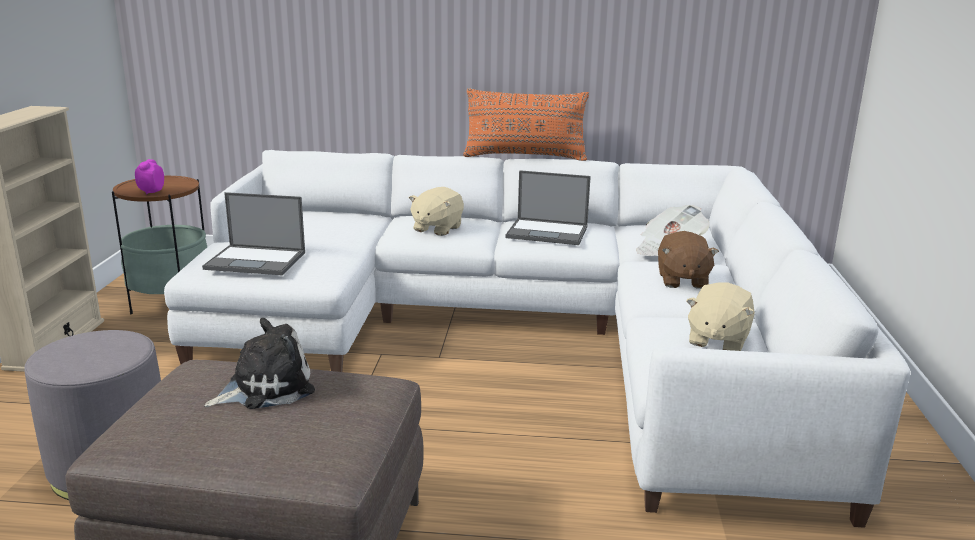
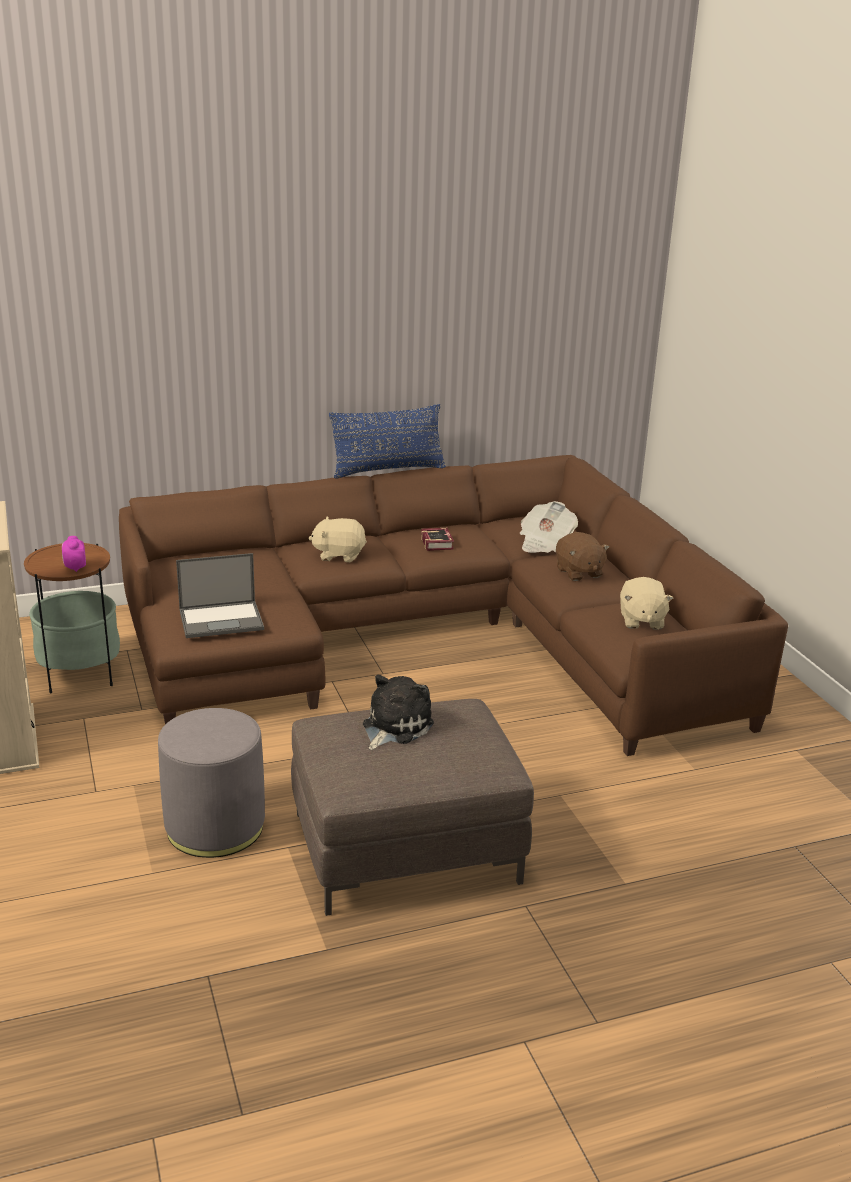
camera: 25 degrees left, 5 degrees up
(436, 228) = (339, 555): beige plush toy -> beige plush toy turned 90 degrees clockwise
(525, 157) = (388, 470): orange pillow -> blue pillow
(527, 334) = (435, 637): white sofa -> brown sofa
(548, 232) = (437, 542): laptop -> book

